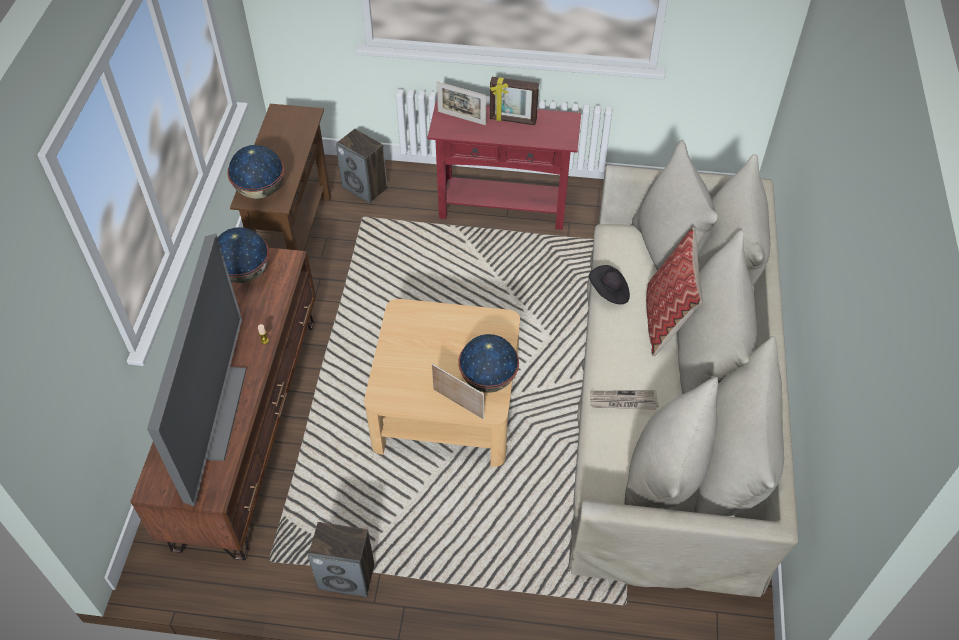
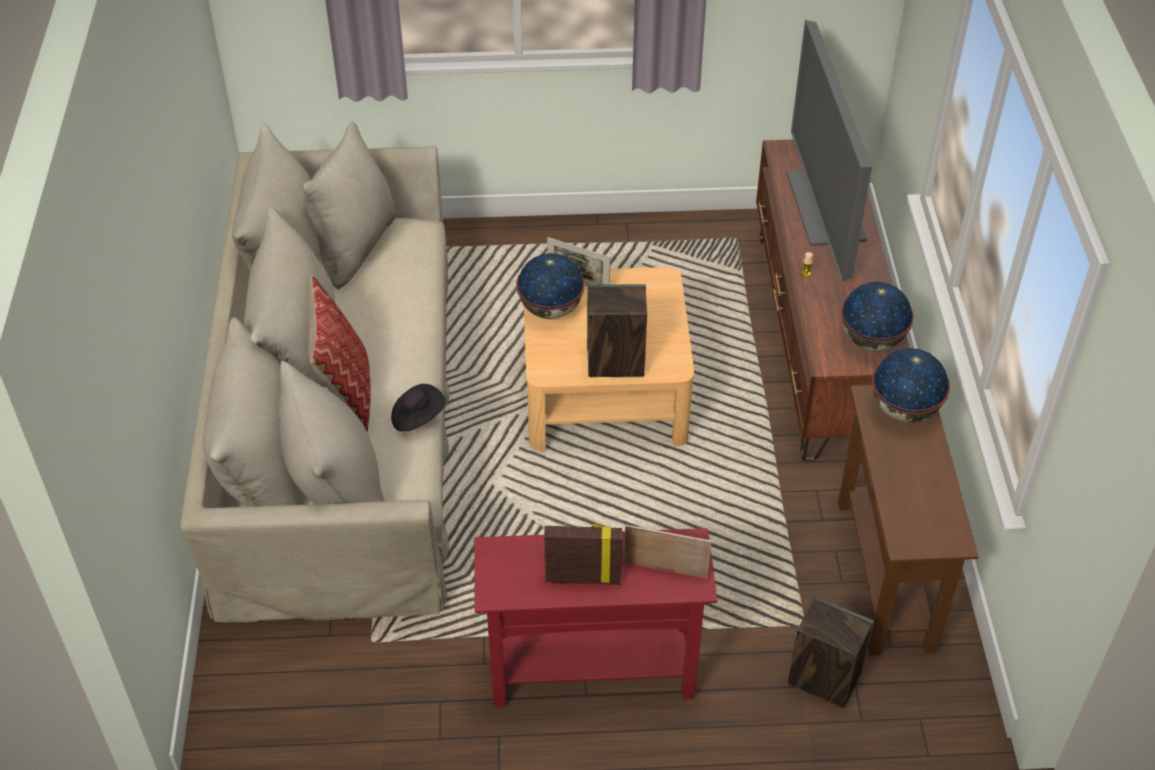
camera: 170 degrees right, 5 degrees down
(347, 576) = (658, 237): speaker -> speaker (615, 363)
(623, 401) = (398, 302): newspaper -> none

